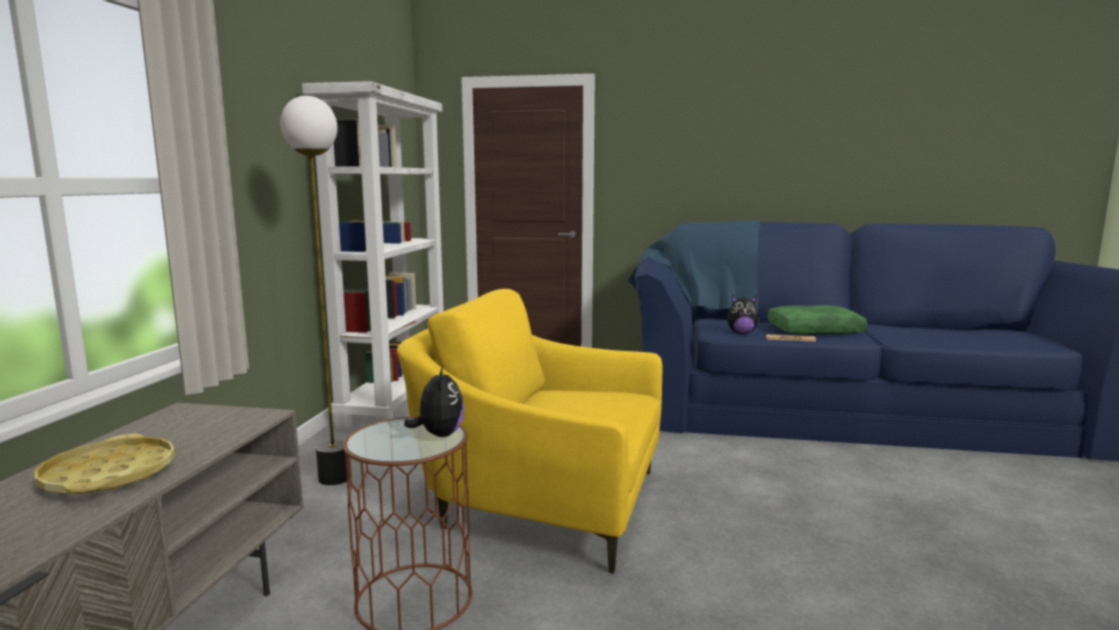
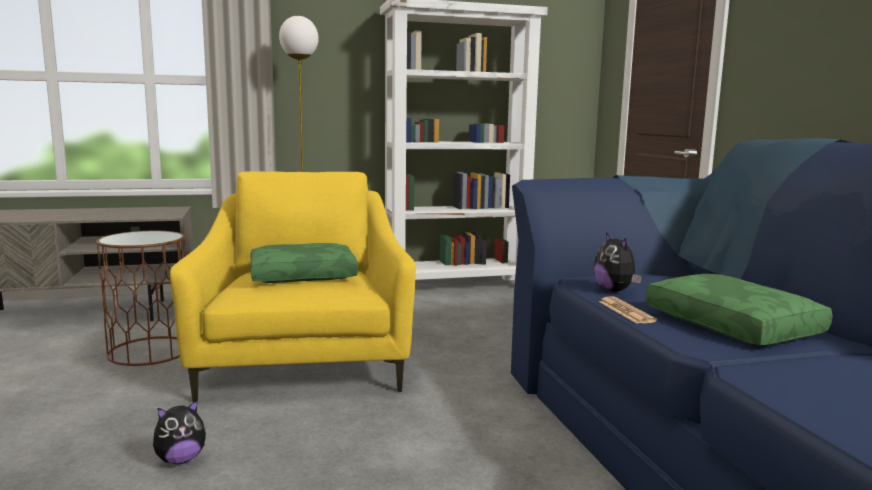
camera: 65 degrees right, 0 degrees up
(109, 475) = (77, 214): yellow tray -> none
(439, 435) = (145, 241): plush toy -> plush toy (180, 459)
(577, 403) = (303, 275): none -> green pillow

